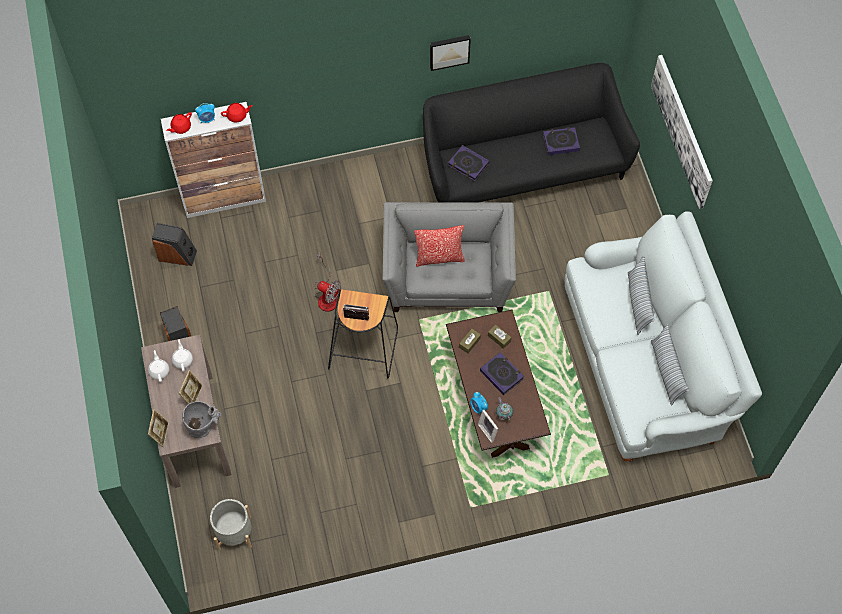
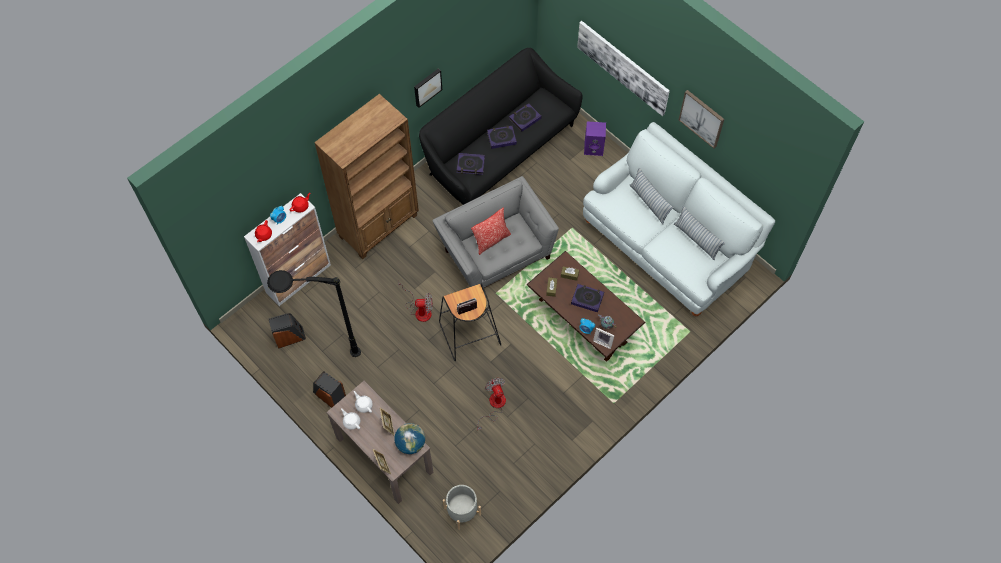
camera: 30 degrees left, 0 degrees up
(196, 290) = (320, 354): none -> black floor lamp
(204, 426) = (410, 443): grey vase -> globe
(339, 439) = (494, 406): none -> fan
(342, 185) = (379, 226): none -> brown bookcase
(521, 152) = (501, 138): none -> book
(631, 215) = (594, 147): none -> purple speaker
(731, 230) = (702, 118): none -> picture

